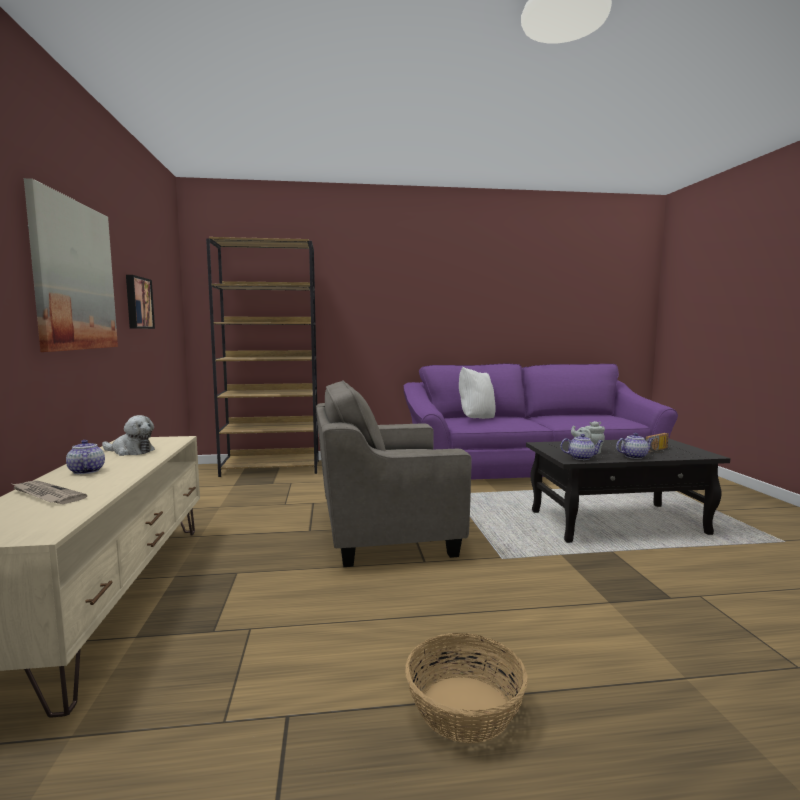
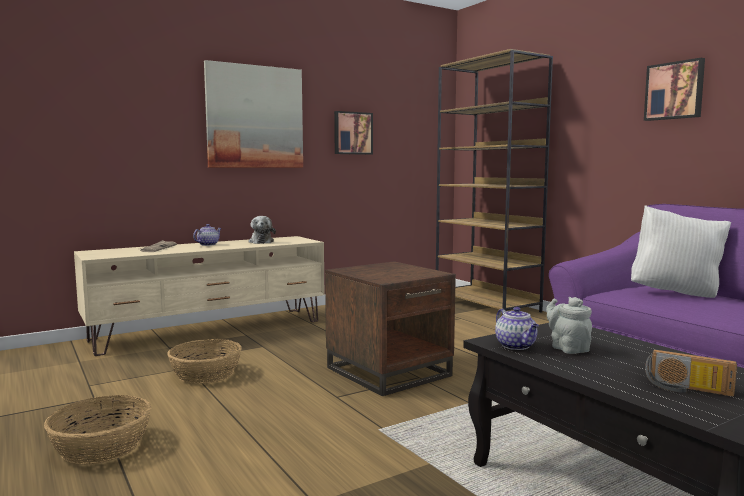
camera: 65 degrees right, 0 degrees up
(290, 618) = (206, 374): none -> basket
(387, 532) = (389, 371): grey armchair -> brown side table
(415, 290) = (674, 91): none -> picture
(634, 456) = (590, 373): teapot -> none

